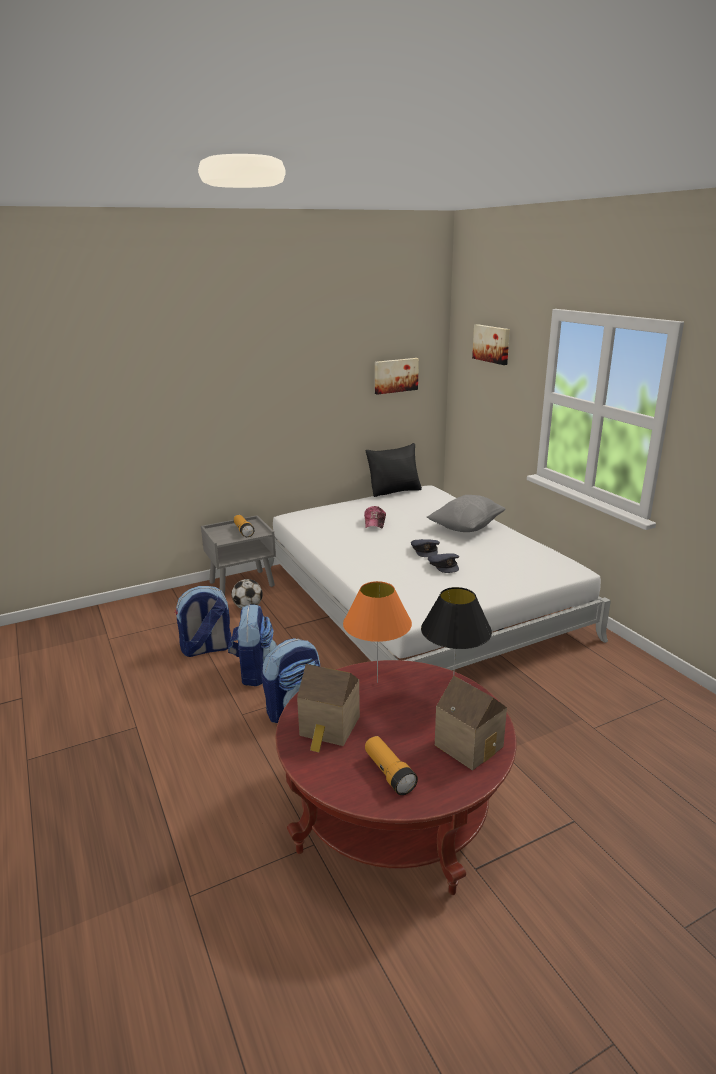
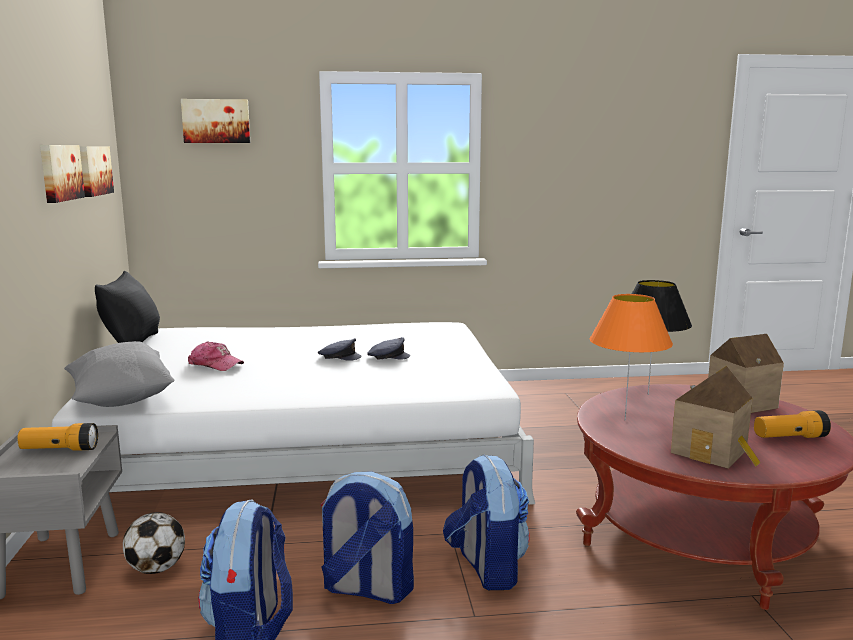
camera: 70 degrees left, 10 degrees down
(342, 380) = (59, 172): none -> picture
(466, 527) = (300, 336): grey pillow -> grey pillow (121, 399)

